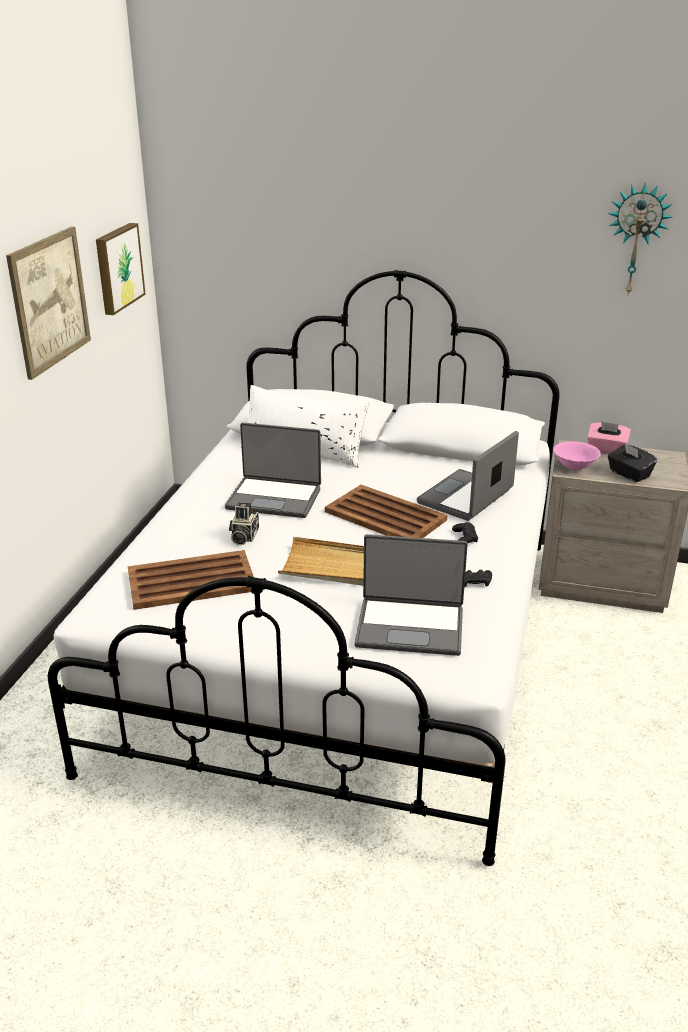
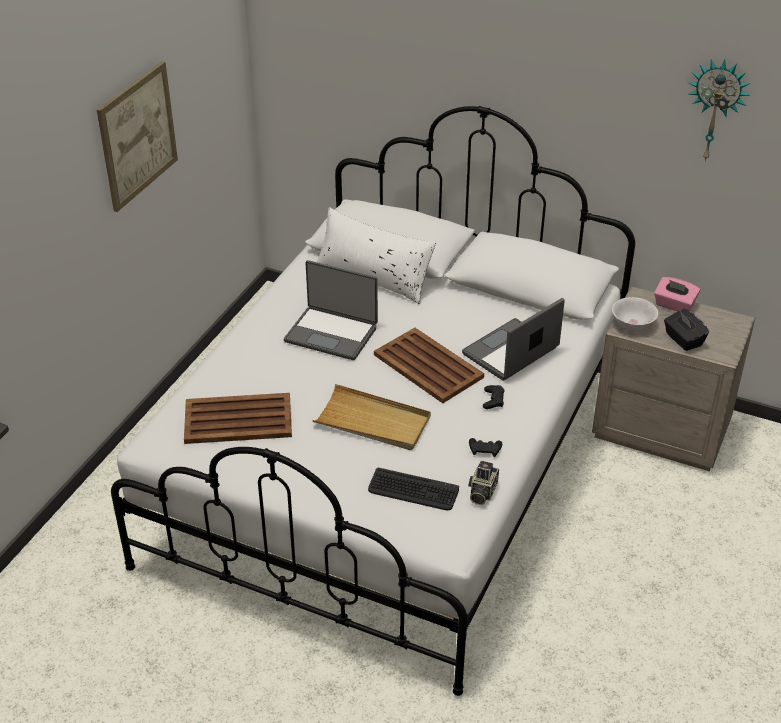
camera: 10 degrees right, 10 degrees up
(117, 268) = (209, 82): picture -> none
(243, 537) = (293, 376): camera -> camera (481, 492)
(410, 626) = (413, 490): laptop -> keyboard
(574, 466) = (632, 324): pink bowl -> white bowl

